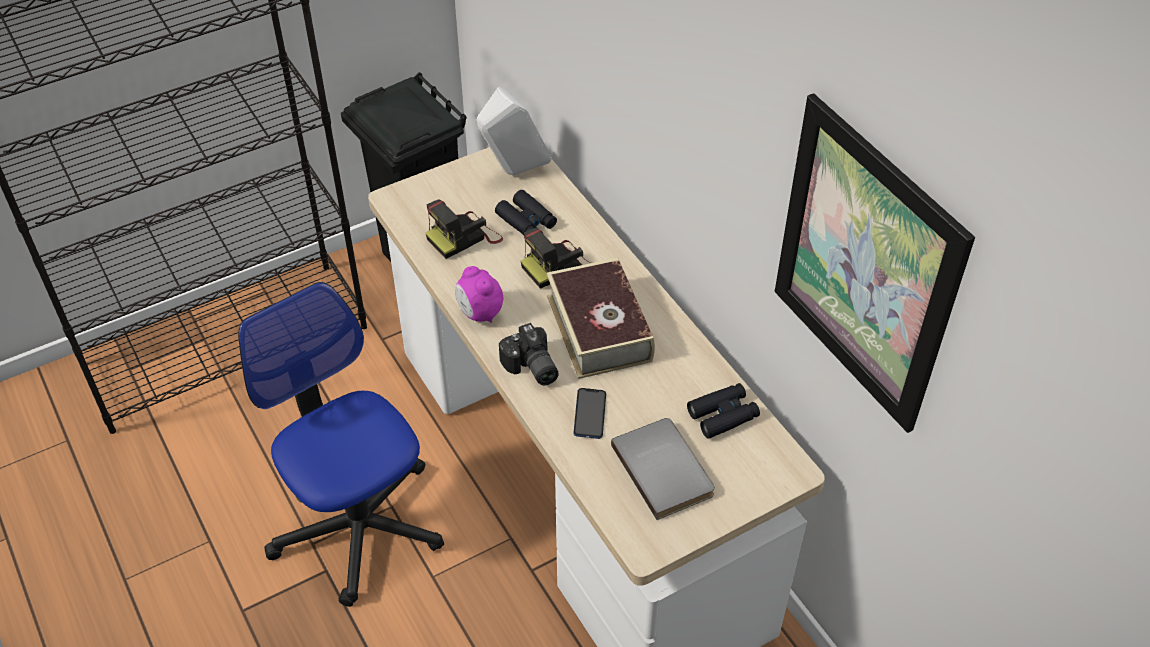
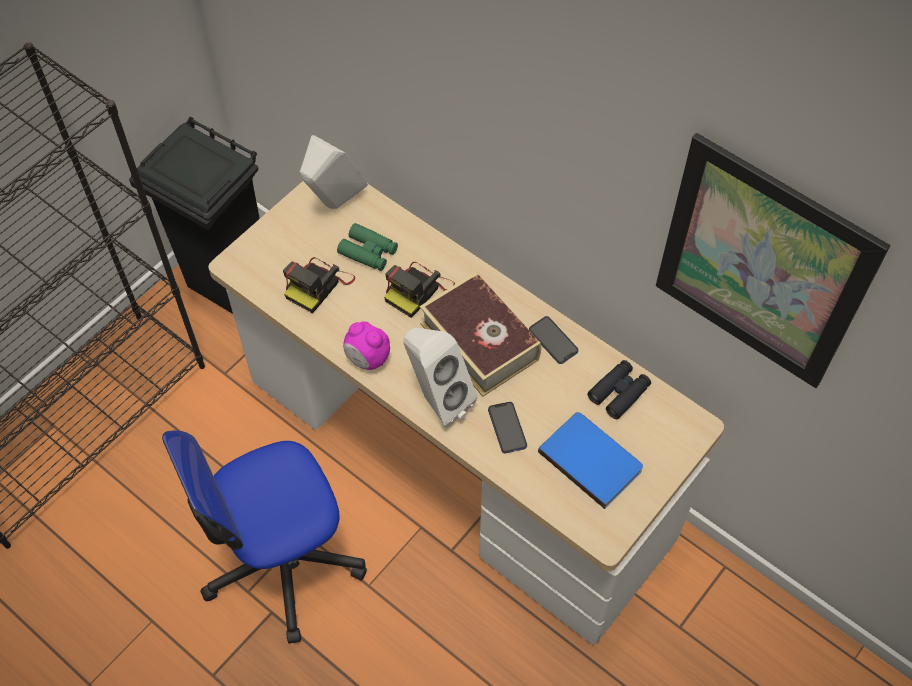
camera: 20 degrees left, 10 degrees up
(358, 526) = (282, 561): office chair -> office chair turned 60 degrees counterclockwise
(526, 221) = (368, 252): black binoculars -> green binoculars
(530, 368) = (437, 400): camera -> white speaker
(665, 469) = (592, 459): grey book -> blue book
(675, 348) = (553, 341): none -> phone

